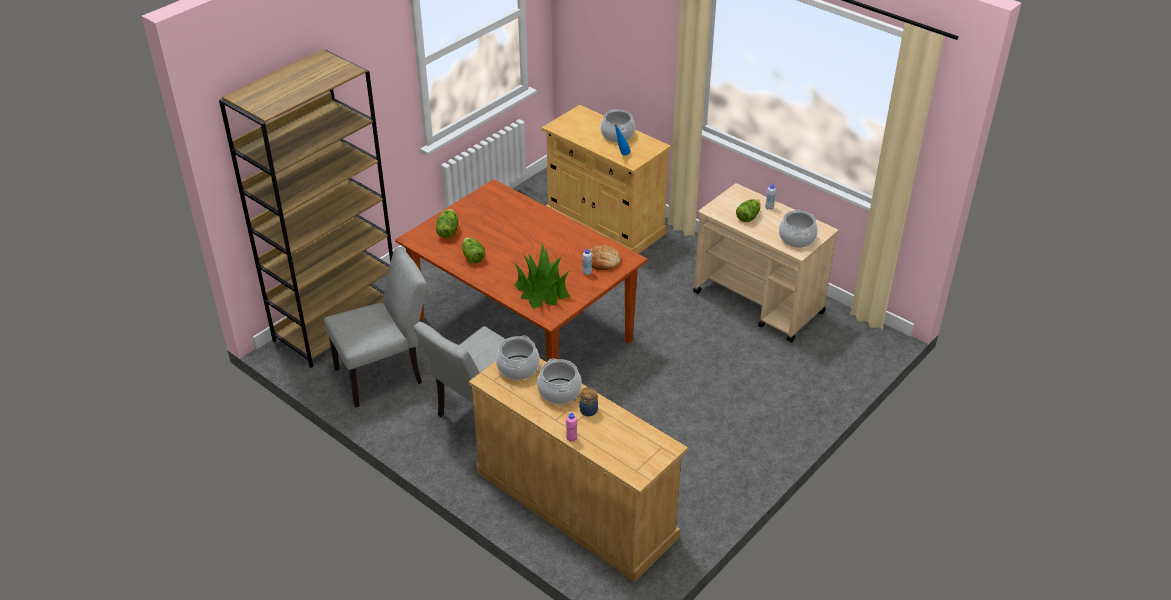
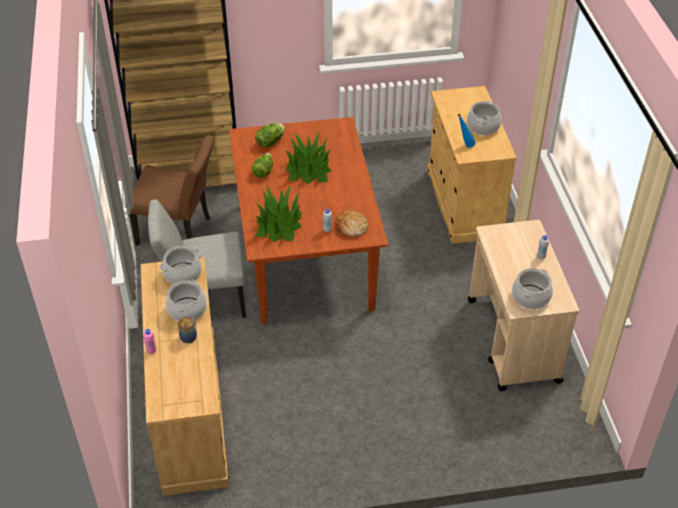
camera: 40 degrees right, 5 degrees up
(385, 374) = (179, 232): grey chair -> brown chair
(510, 236) = (308, 169): none -> potted plant
(748, 216) = (512, 254): lettuce -> none

